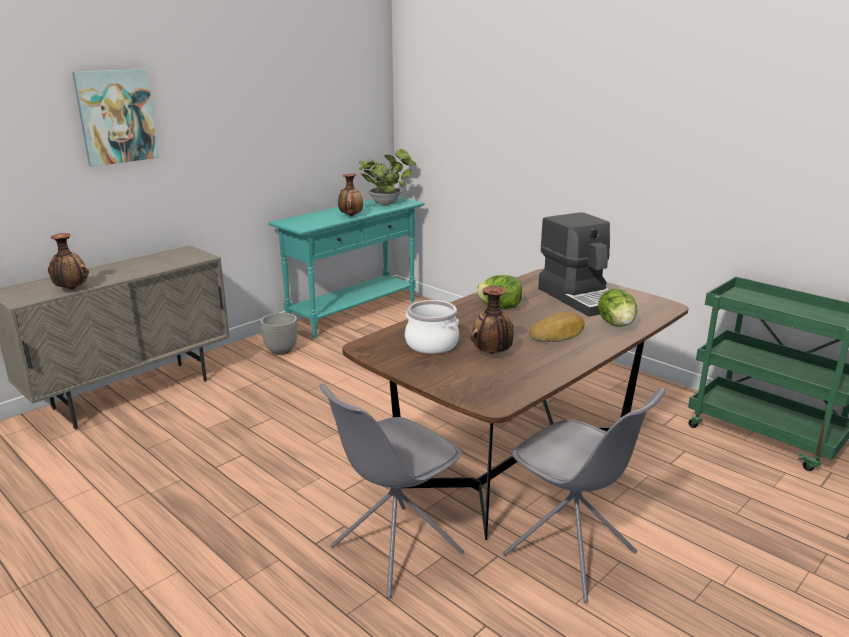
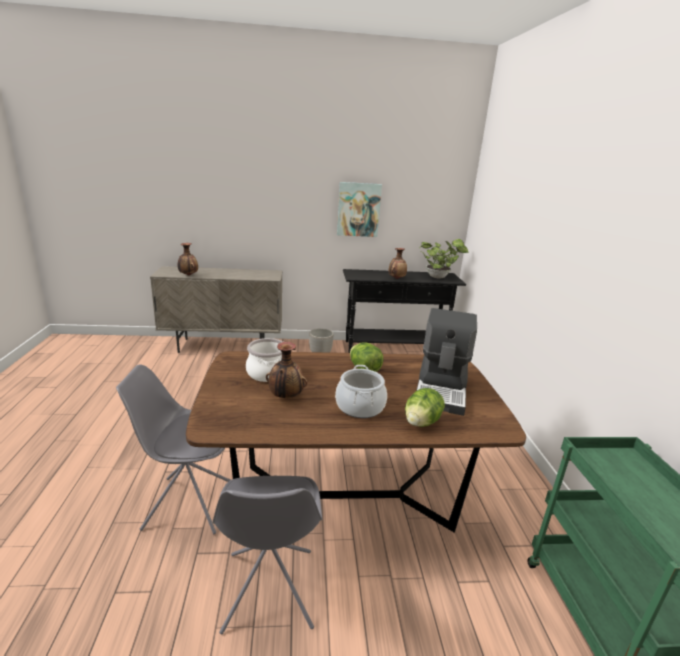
camera: 40 degrees right, 0 degrees up
(116, 116) = (249, 183): picture -> picture (358, 209)
(354, 313) = (394, 349): turquoise console table -> black console table
(558, 334) = (360, 406): bread -> cooking pot

